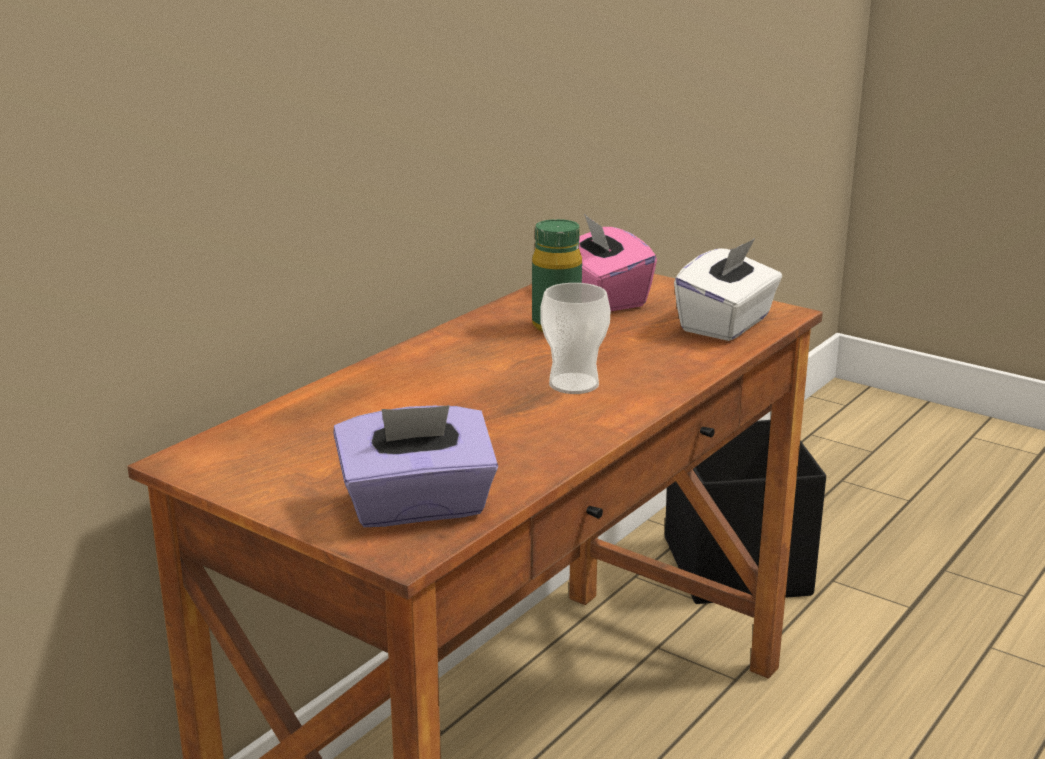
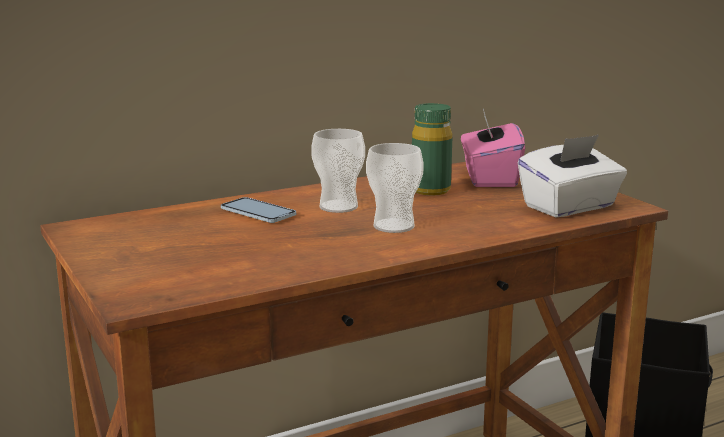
camera: 25 degrees right, 5 degrees down
(393, 393) = (258, 212): none -> phone
(417, 507) = (178, 279): purple tissue box -> none
(479, 368) = (338, 207): none -> cup

